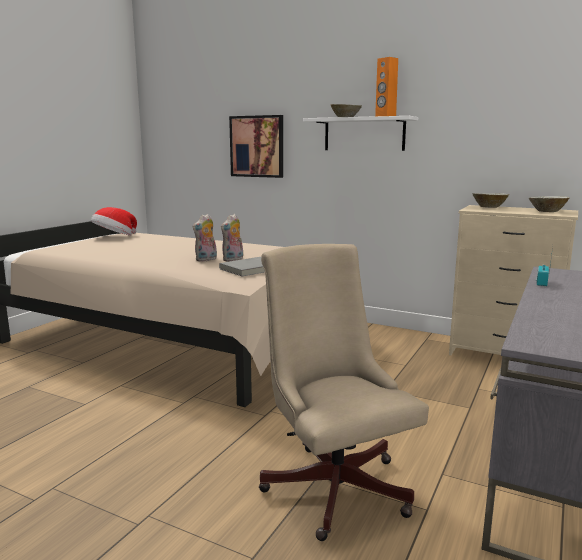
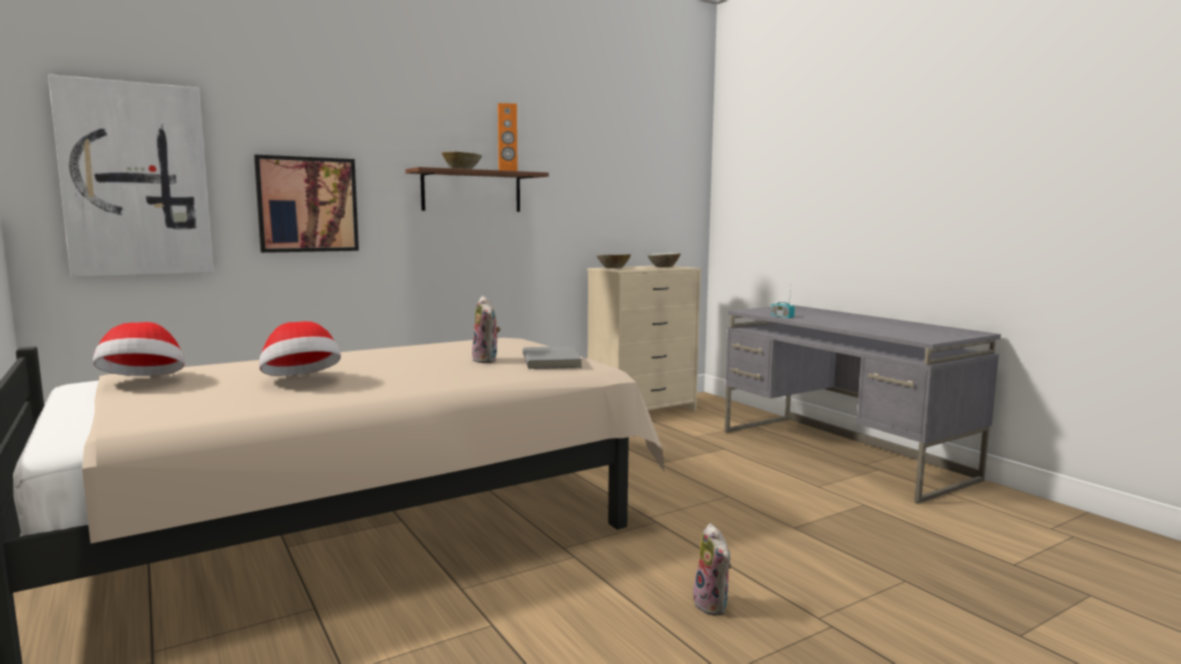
camera: 60 degrees left, 5 degrees down
(138, 249) = (301, 381): none -> hat
(183, 134) = (136, 180): none -> picture
(206, 260) = (462, 367): plush toy -> plush toy (713, 605)
(333, 482) = (808, 524): beige office chair -> none
(364, 134) = (472, 191): white shelf -> brown shelf

